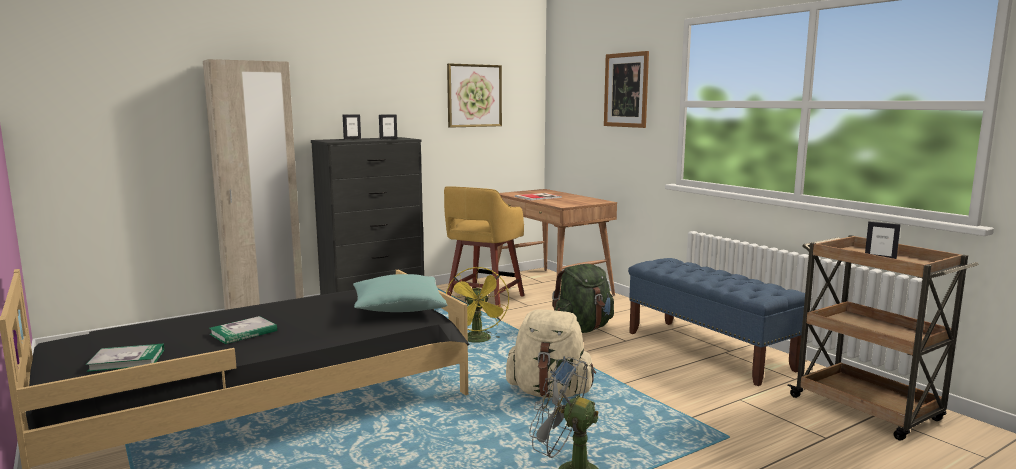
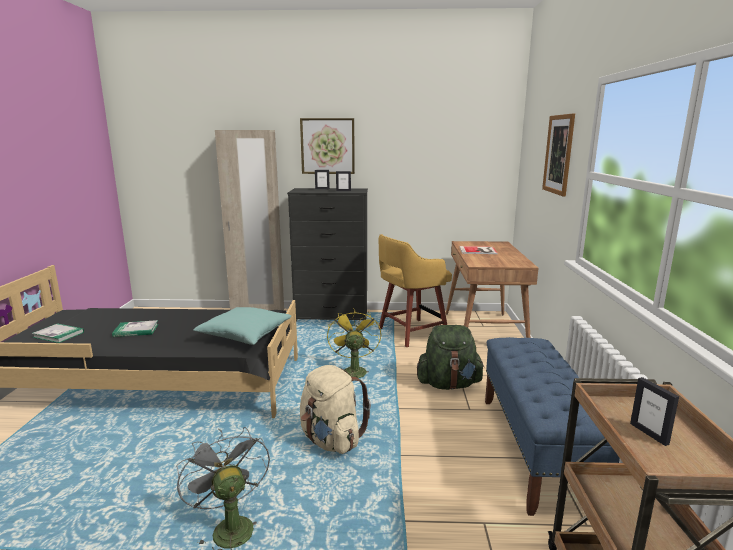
camera: 35 degrees right, 5 degrees up
(474, 95) = (441, 154): picture -> picture (327, 146)
(479, 341) = (353, 370): yellow fan -> yellow fan turned 150 degrees clockwise

